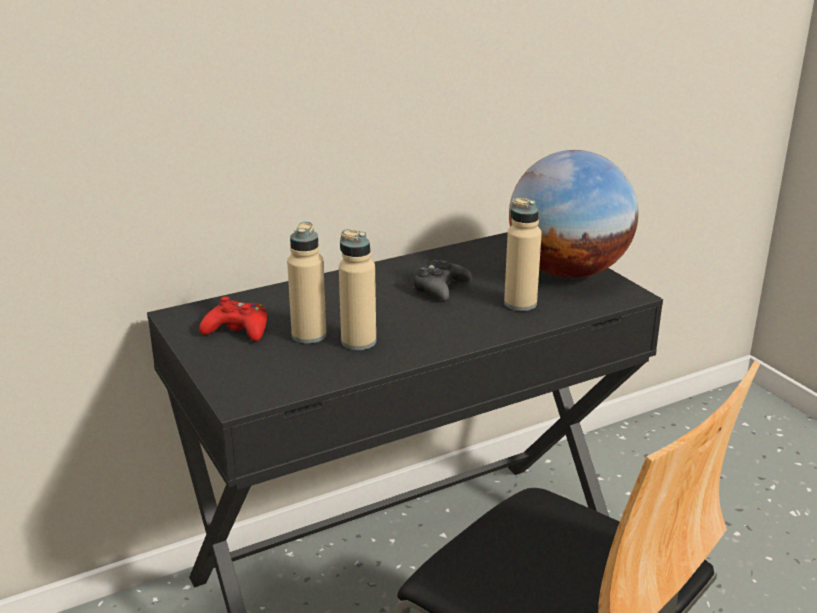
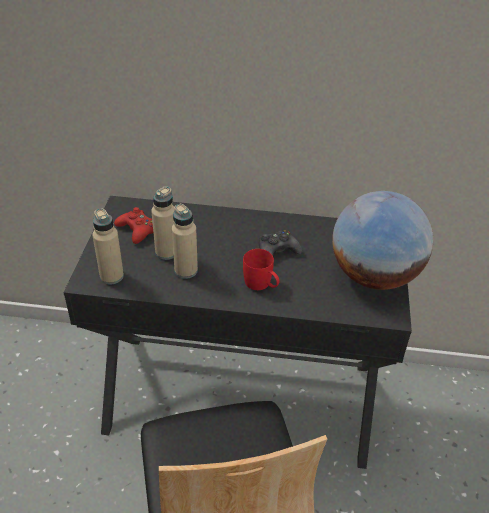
camera: 35 degrees right, 15 degrees up
(465, 321) = (261, 285): none -> red mug
(520, 304) = (310, 287): beige bottle -> beige bottle (111, 276)

